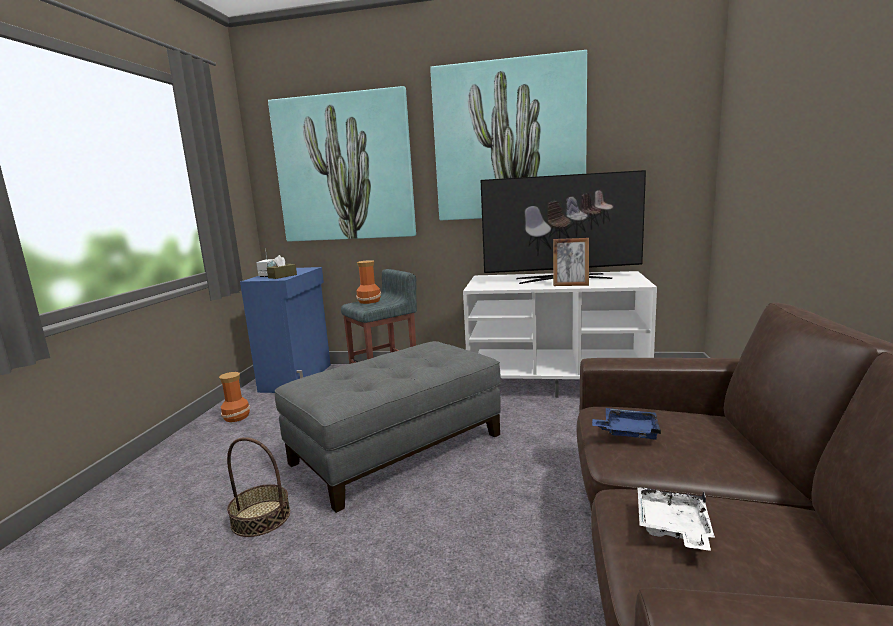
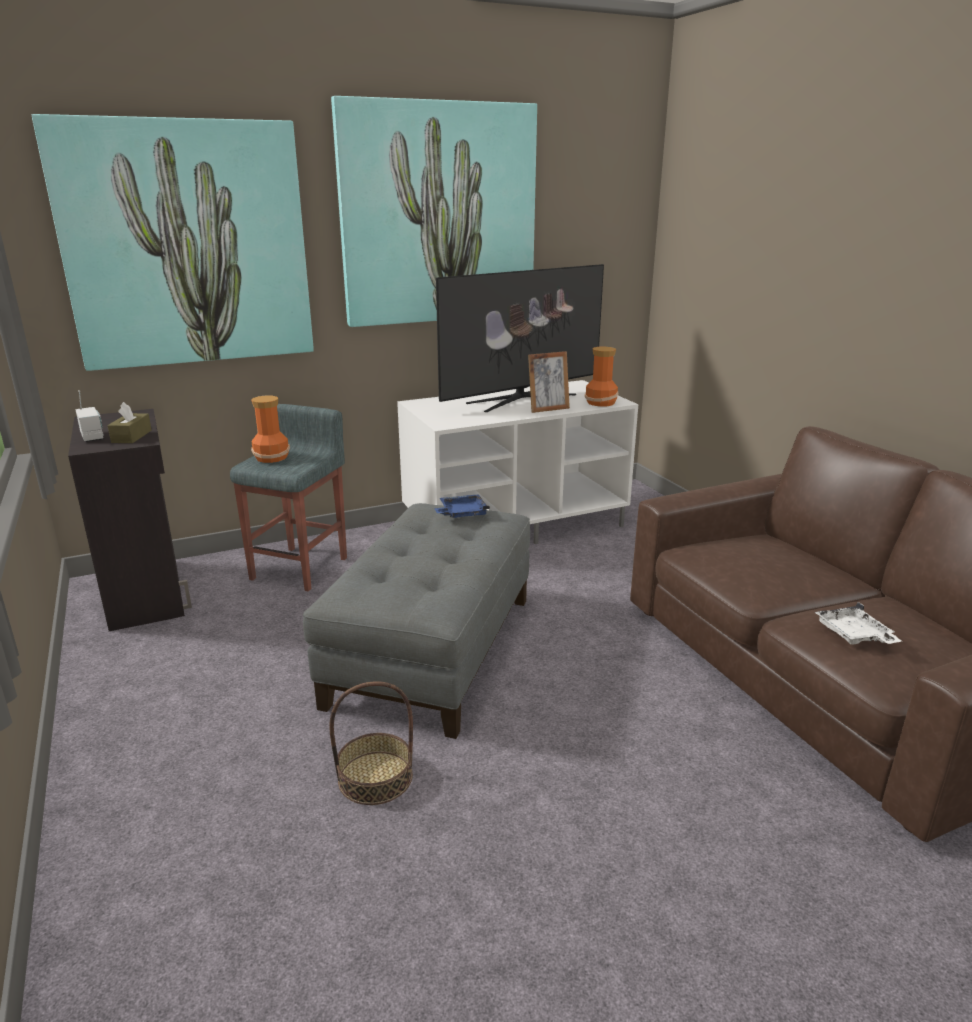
camera: 35 degrees left, 10 degrees up
(237, 417) = (134, 676): vase -> vase (601, 402)
(298, 377) = (147, 592): blue cabinet -> black cabinet
(628, 431) = (738, 567): blue tray -> blue tray (462, 513)

